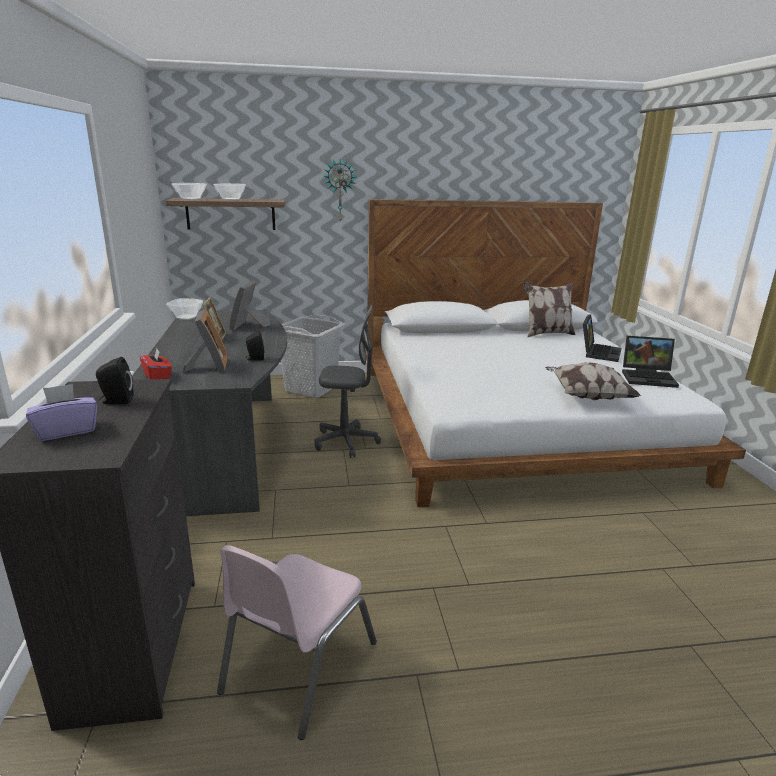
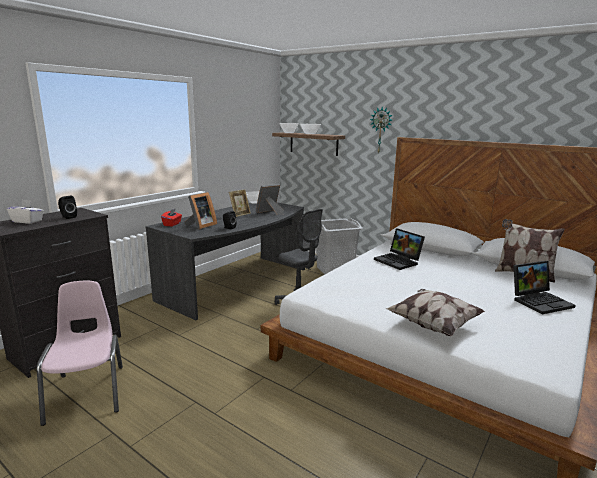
camera: 45 degrees right, 5 degrees down
(67, 431) = (27, 221): purple tissue box -> white tissue box
(298, 666) = (87, 393): pink chair -> pink chair turned 90 degrees clockwise
(649, 377) = (543, 336): laptop -> laptop (399, 261)

